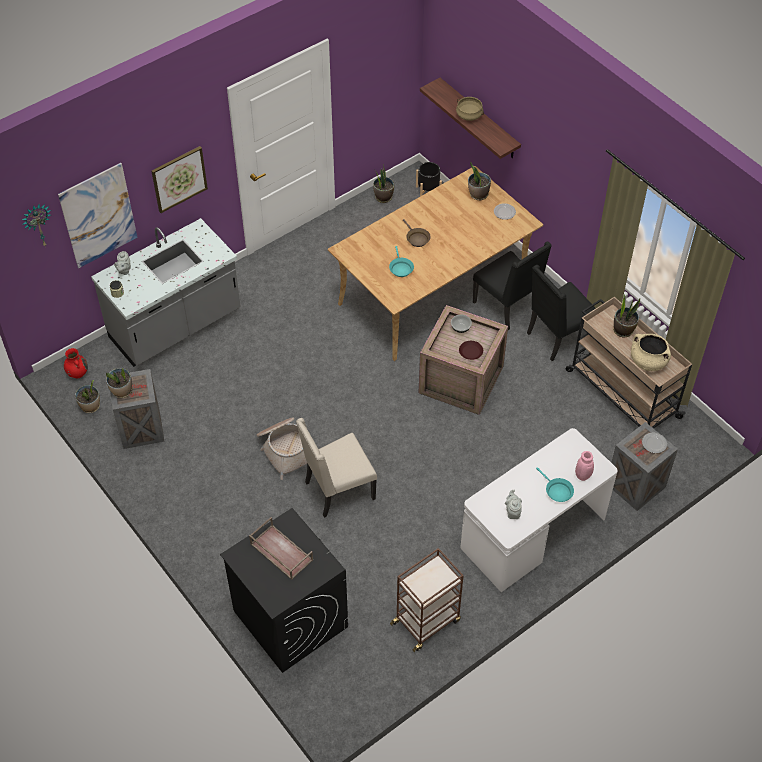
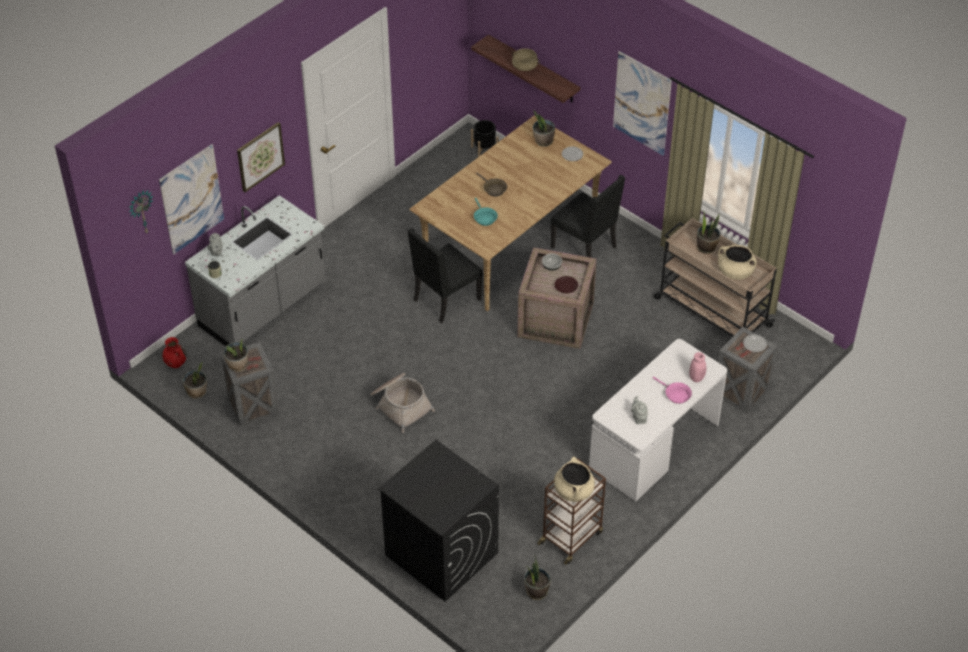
camera: 10 degrees left, 5 degrees down
(280, 552) = (434, 478): brown tray -> none
(338, 490) = (460, 435): beige chair -> none
(383, 197) = (441, 160): potted plant -> potted plant (536, 591)
(428, 583) = (573, 491): none -> beige cooking pot
(557, 491) = (675, 394): turquoise frying pan -> pink frying pan
(558, 337) = (640, 269): black chair -> black chair (445, 300)
(578, 171) = (642, 103): none -> picture

